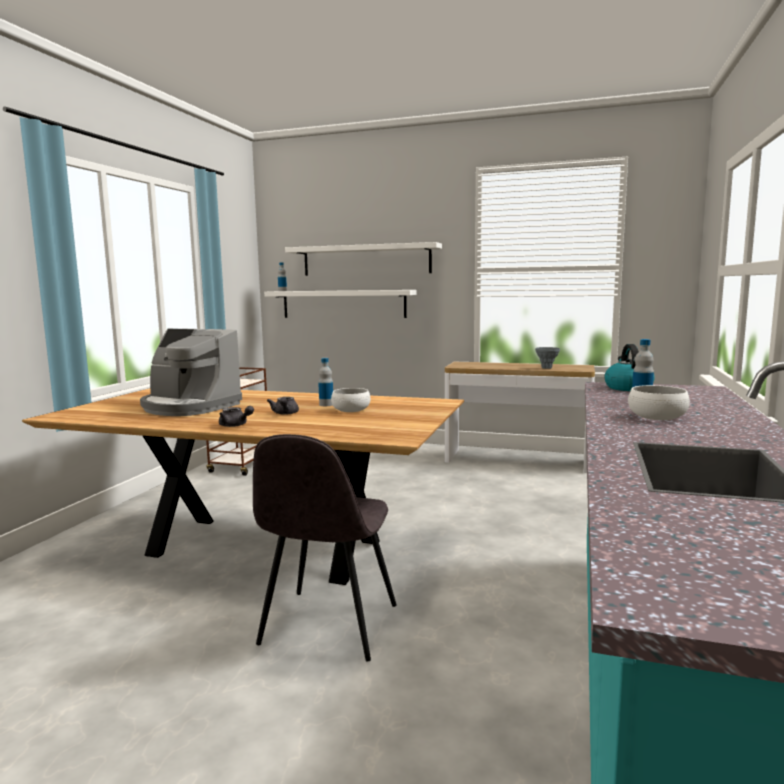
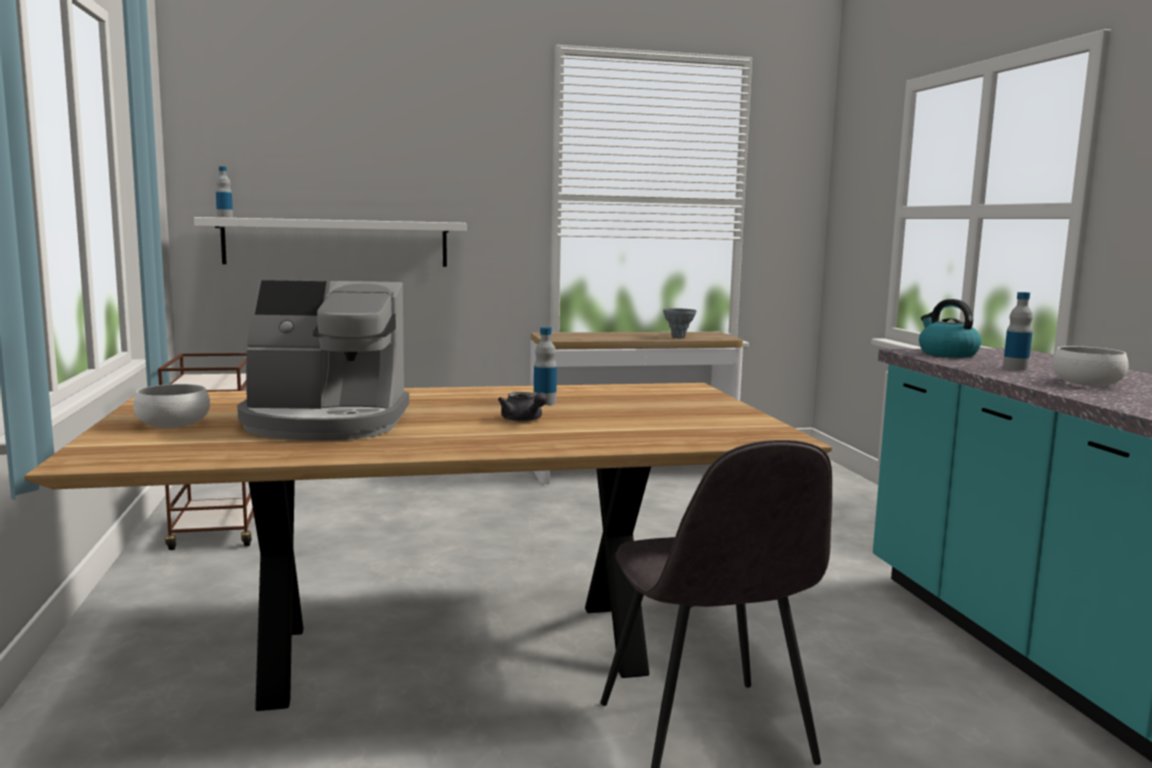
camera: 30 degrees left, 0 degrees up
(235, 425) = (502, 444): grey teapot -> none
(351, 410) = (604, 407): white bowl -> white bowl (173, 424)
(366, 260) = (378, 172): white shelf -> none

